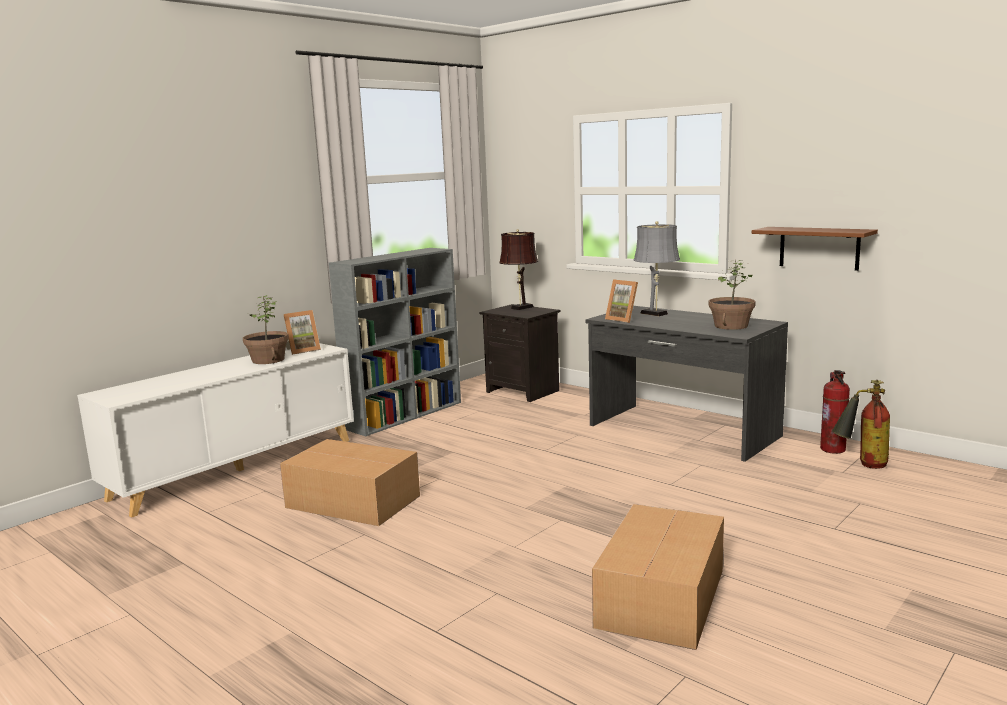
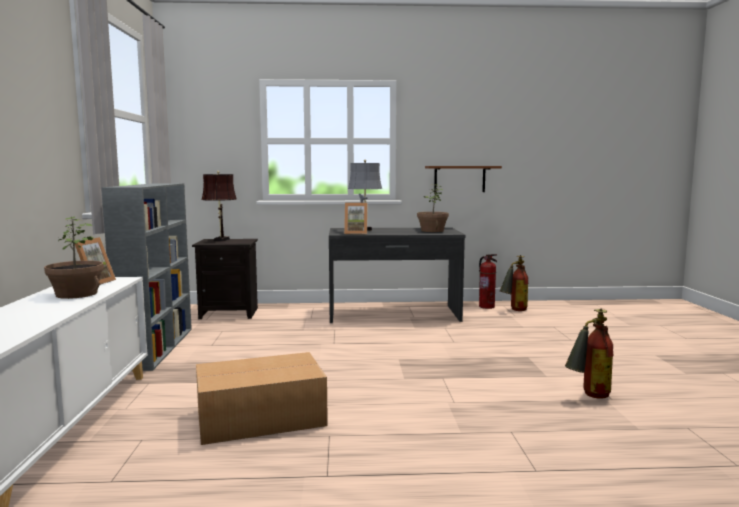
camera: 45 degrees left, 5 degrees down
(663, 597) = (588, 396): cardboard box -> fire extinguisher

